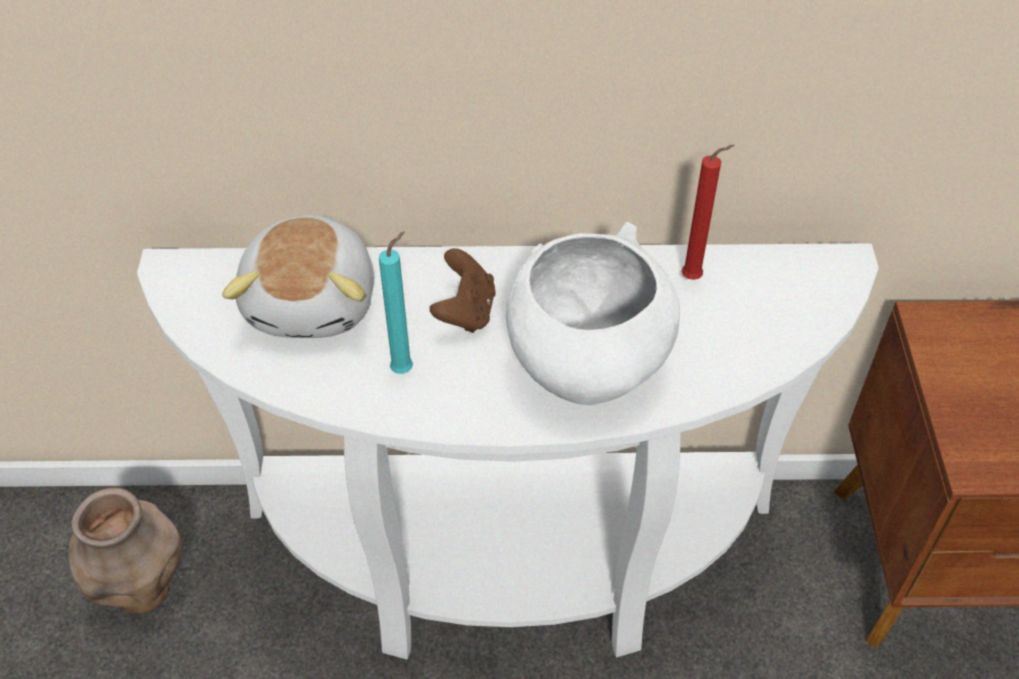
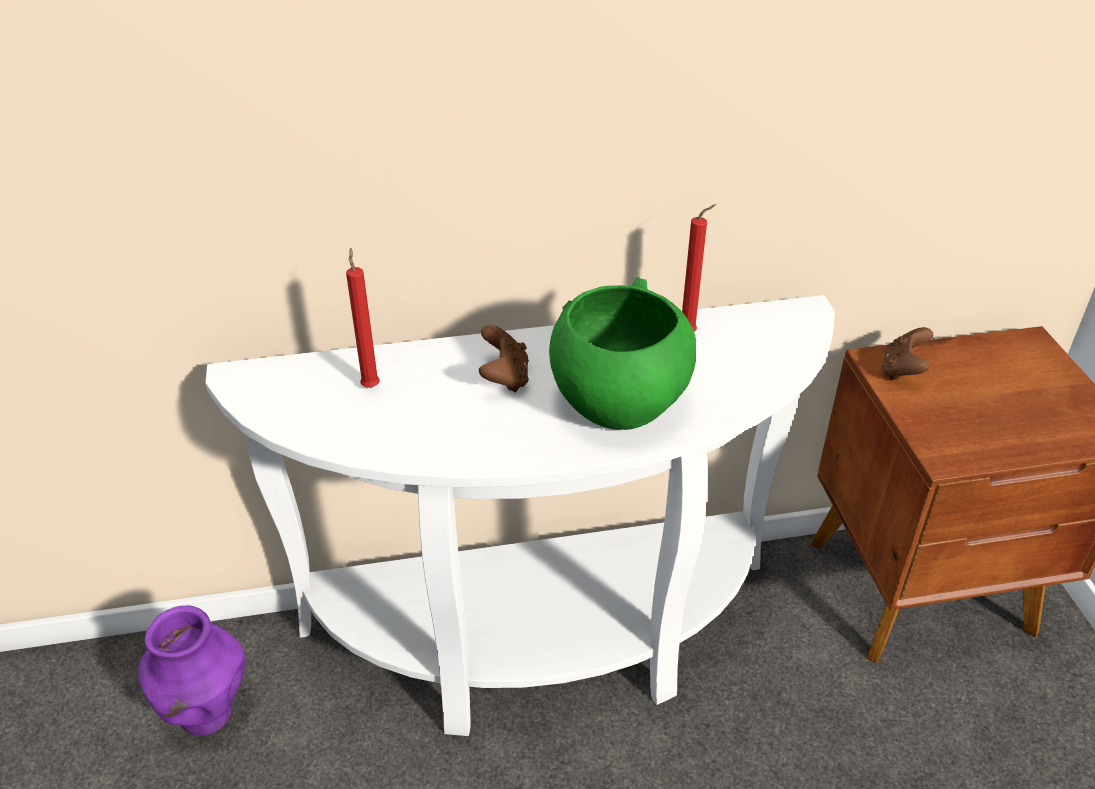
camera: 10 degrees left, 10 degrees down
(143, 590) = (207, 714): brown vase -> purple vase
(314, 301) = (370, 385): plush toy -> red candle
(405, 369) = (463, 425): turquoise candle -> none
(586, 365) = (618, 405): white bowl -> green bowl
(956, 340) = (902, 371): none -> brown game controller

